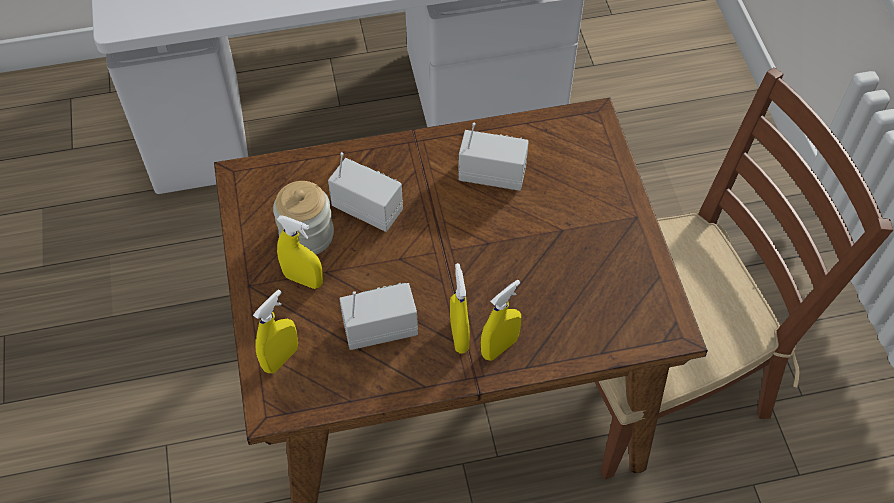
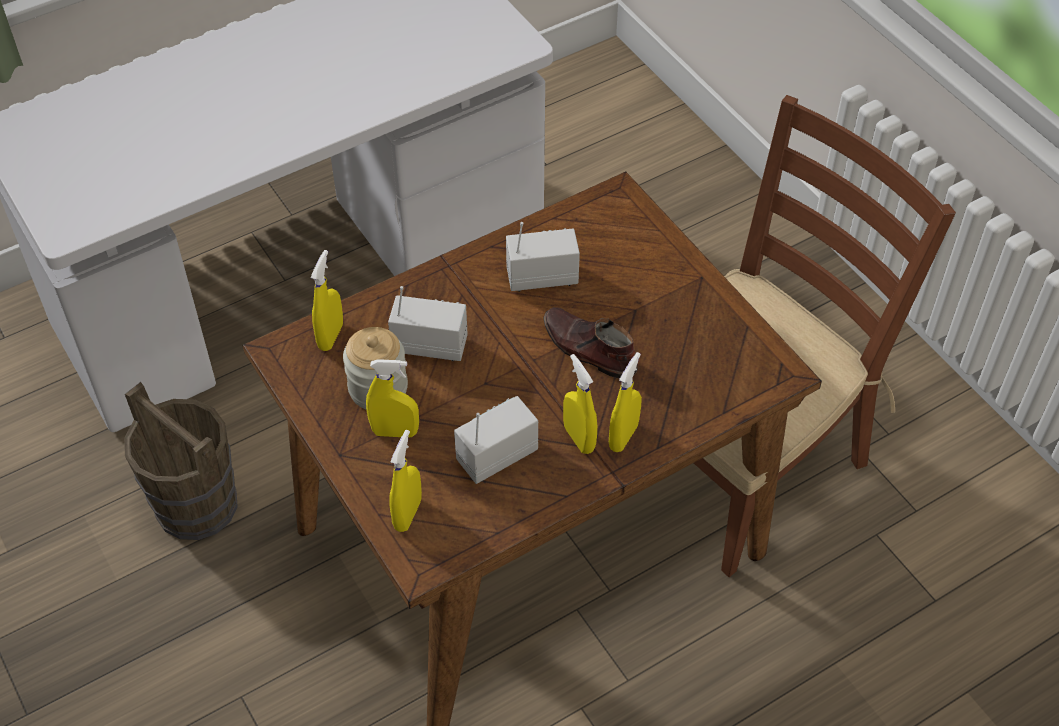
camera: 20 degrees left, 5 degrees down
(196, 273) = (196, 504): none -> brown bucket
(288, 176) = (330, 336): none -> yellow spray bottle
(504, 254) = (588, 349): none -> brown shoe

